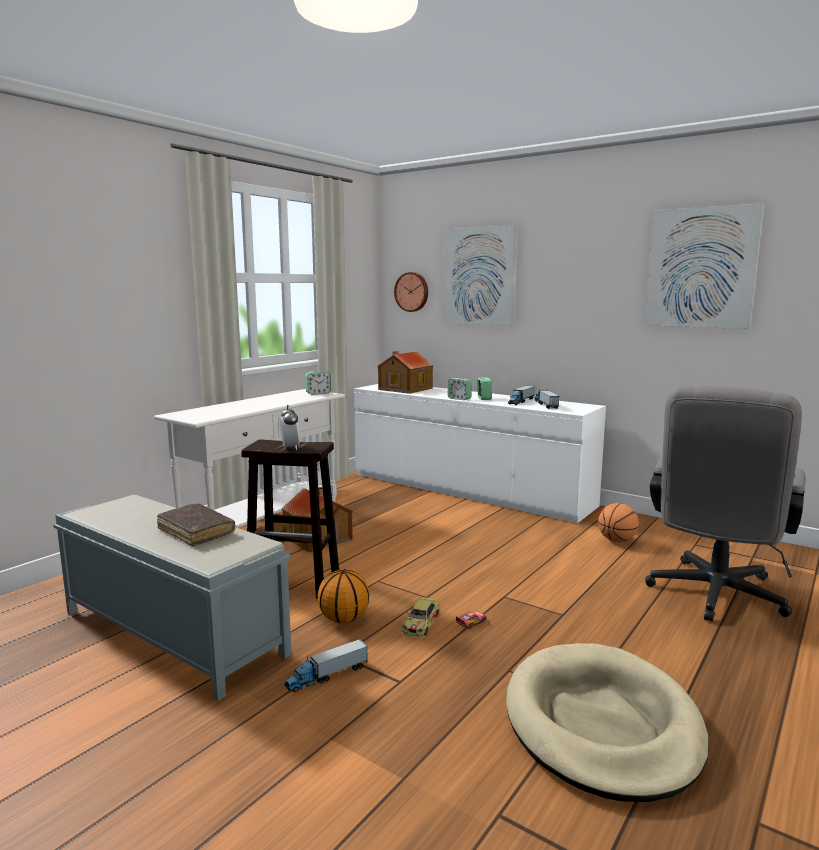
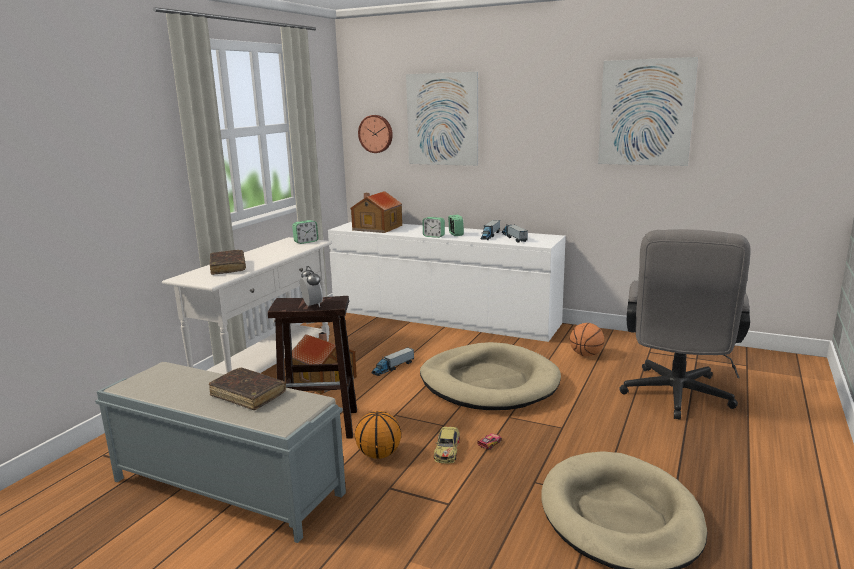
camera: 10 degrees left, 5 degrees up
(225, 409) = (228, 267): none -> brown book
(327, 676) = (384, 507): toy truck -> toy truck (393, 367)
(494, 558) = (489, 382): none -> beige dog bed

